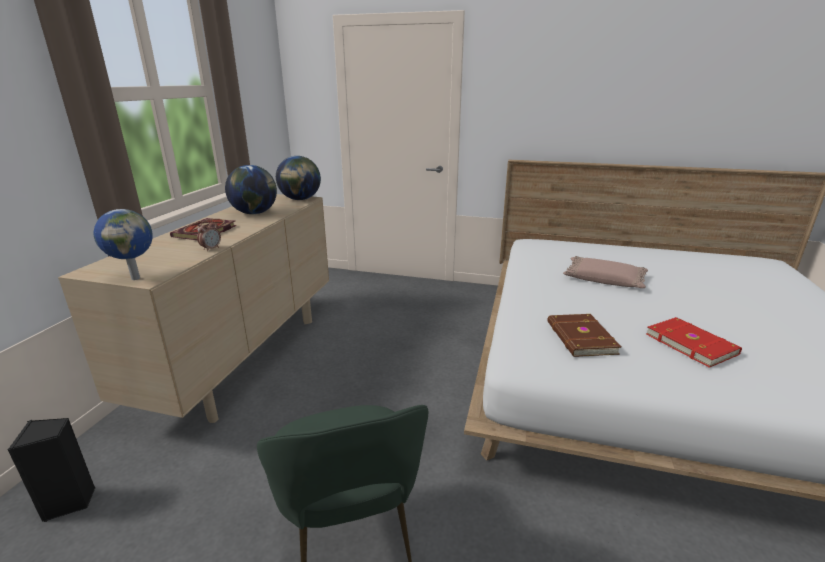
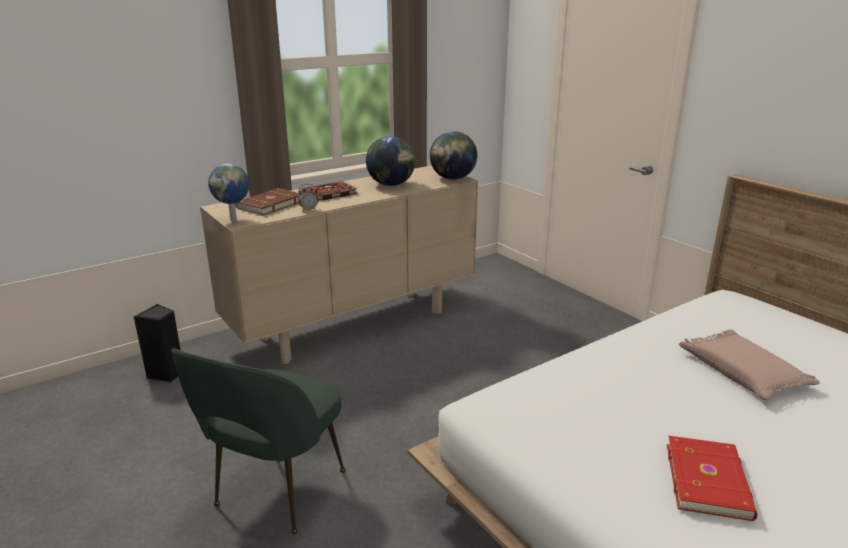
camera: 40 degrees right, 0 degrees up
(580, 338) = (577, 413): brown book -> brown book (270, 204)

